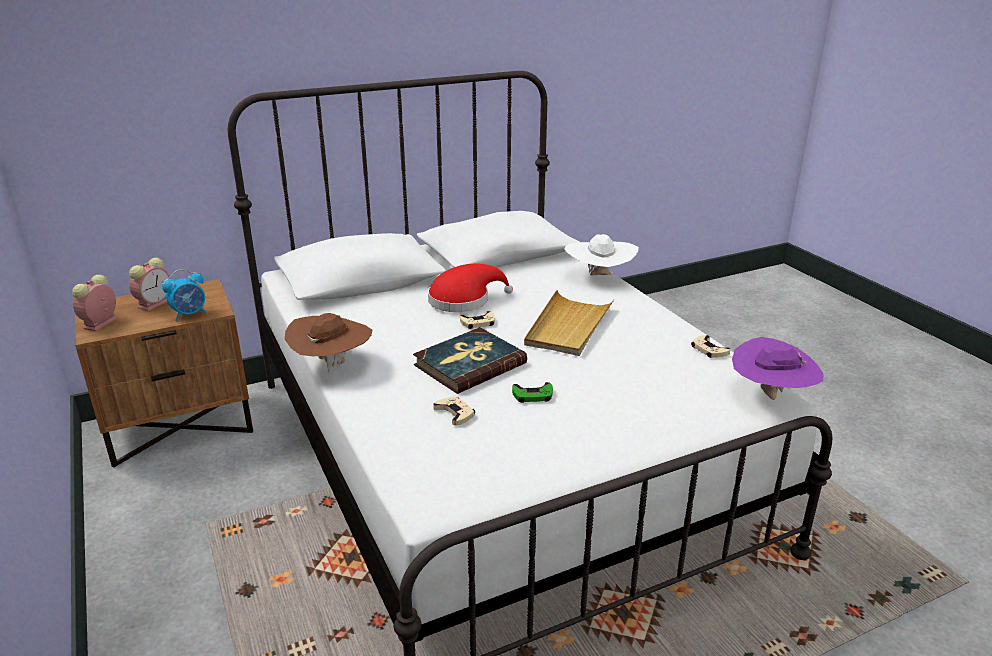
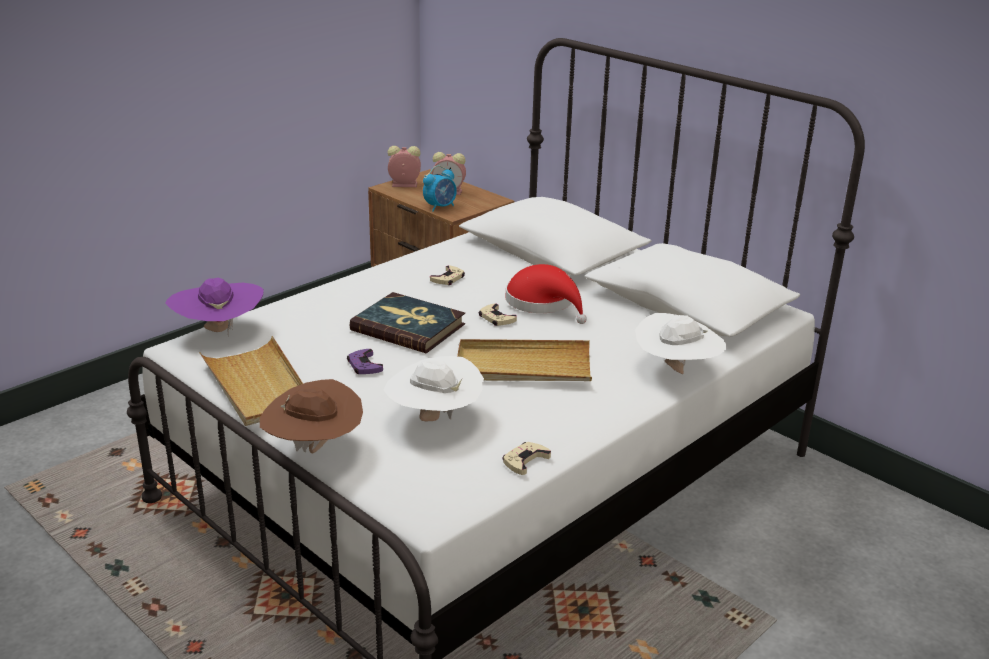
camera: 70 degrees right, 0 degrees up
(190, 314) = (440, 207): alarm clock -> alarm clock turned 75 degrees counterclockwise
(332, 364) = (375, 271): brown hat -> brown hat (314, 449)
(455, 413) = (318, 335): beige game controller -> beige game controller (448, 279)
(533, 396) = (364, 365): green game controller -> purple game controller
(552, 458) = (258, 386): none -> beige tray
(639, 376) = (433, 419): none -> white hat
(771, 396) = (432, 509): purple hat -> purple hat (219, 331)

